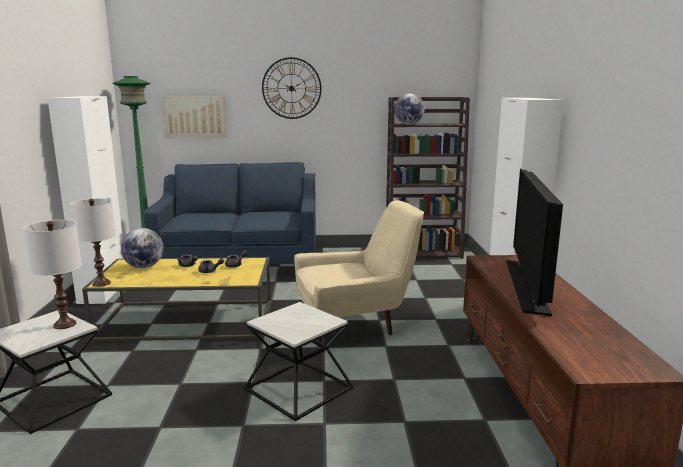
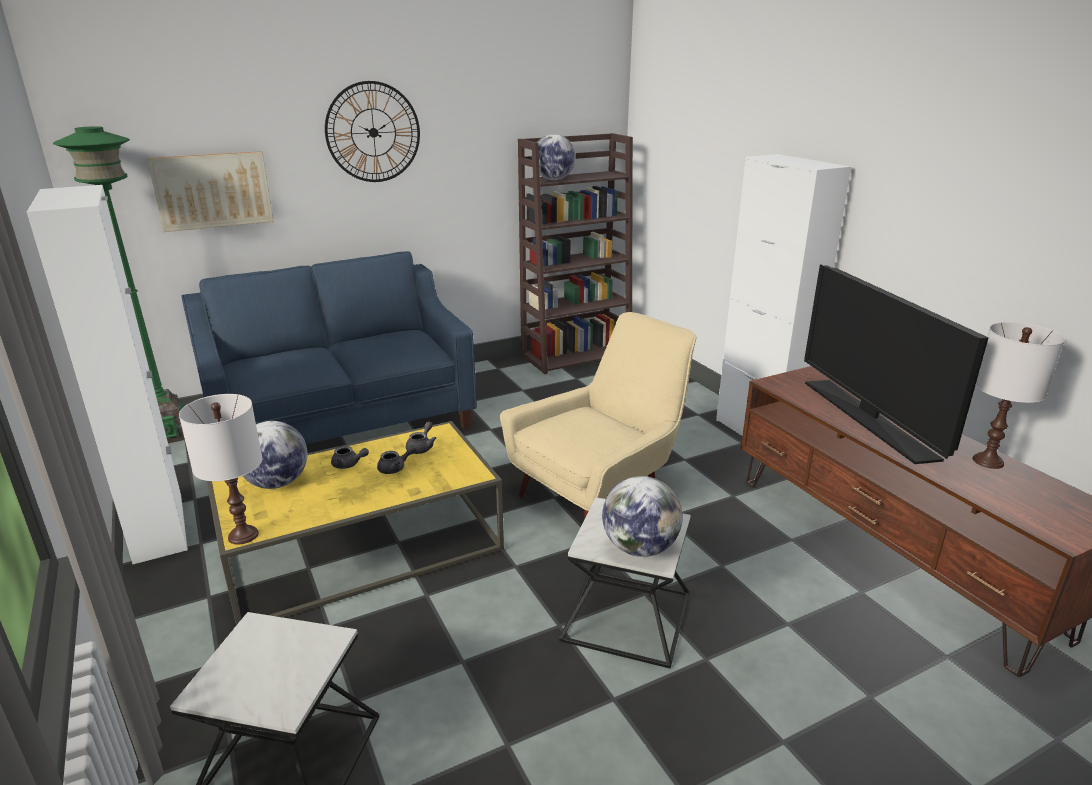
camera: 25 degrees left, 10 degrees up
(64, 324) = (296, 642): white table lamp -> white table lamp (988, 461)
(291, 328) = (640, 548): none -> globe

